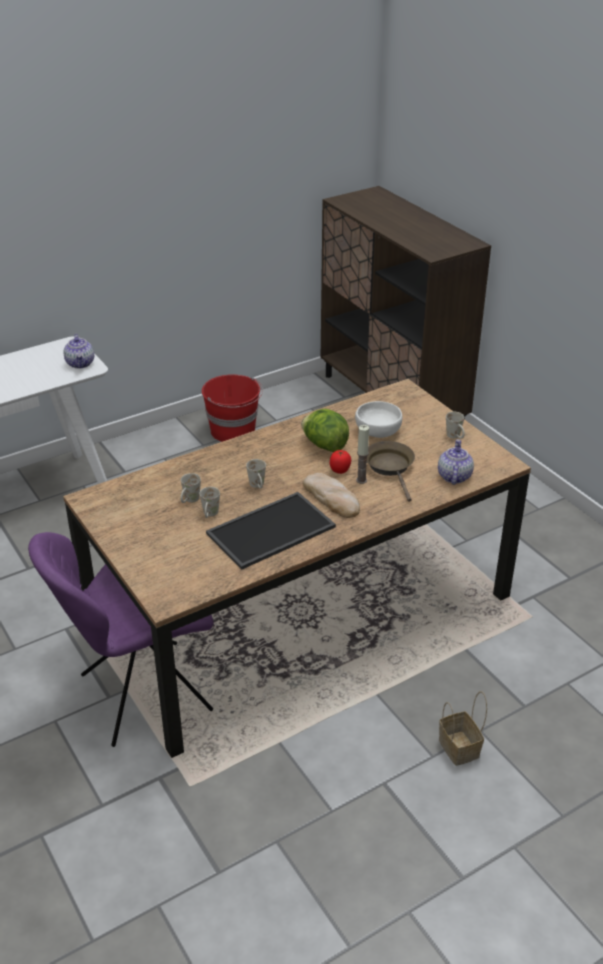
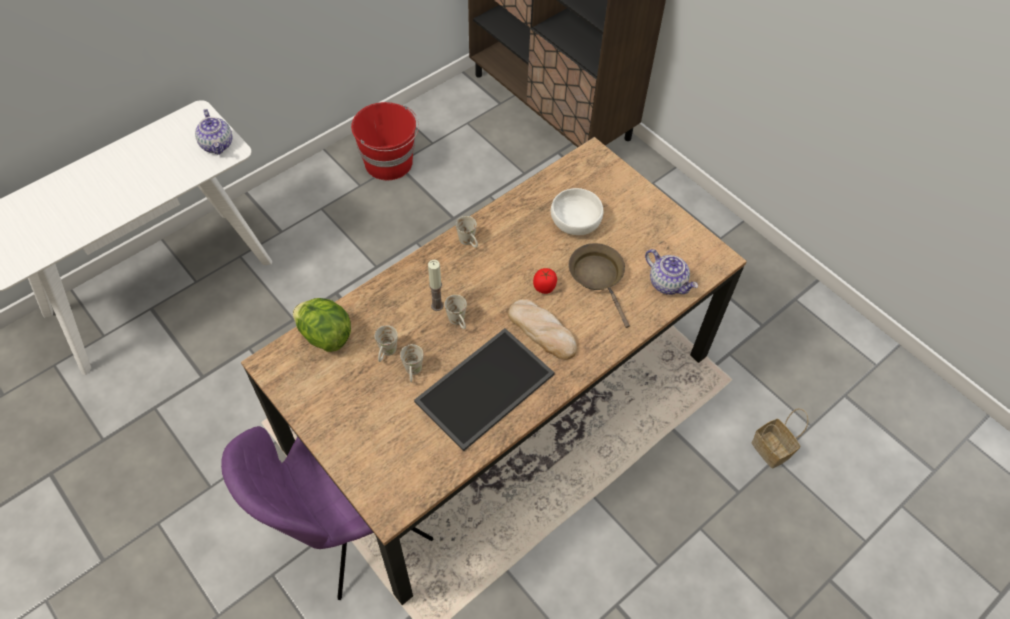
camera: 10 degrees left, 20 degrees up
(324, 445) = (521, 251): lettuce -> lettuce (325, 335)
(361, 480) = (570, 300): candle -> candle (437, 306)
(453, 476) = (668, 283): teapot -> teapot turned 135 degrees clockwise
(455, 437) = (660, 223): white mug -> white mug (469, 242)
(460, 749) = (684, 553): basket -> basket (772, 450)

